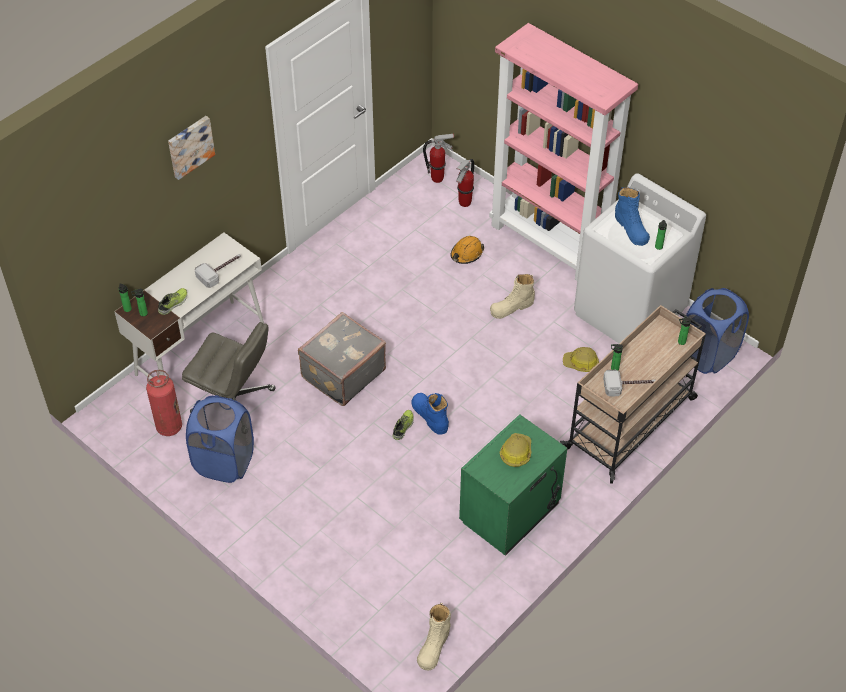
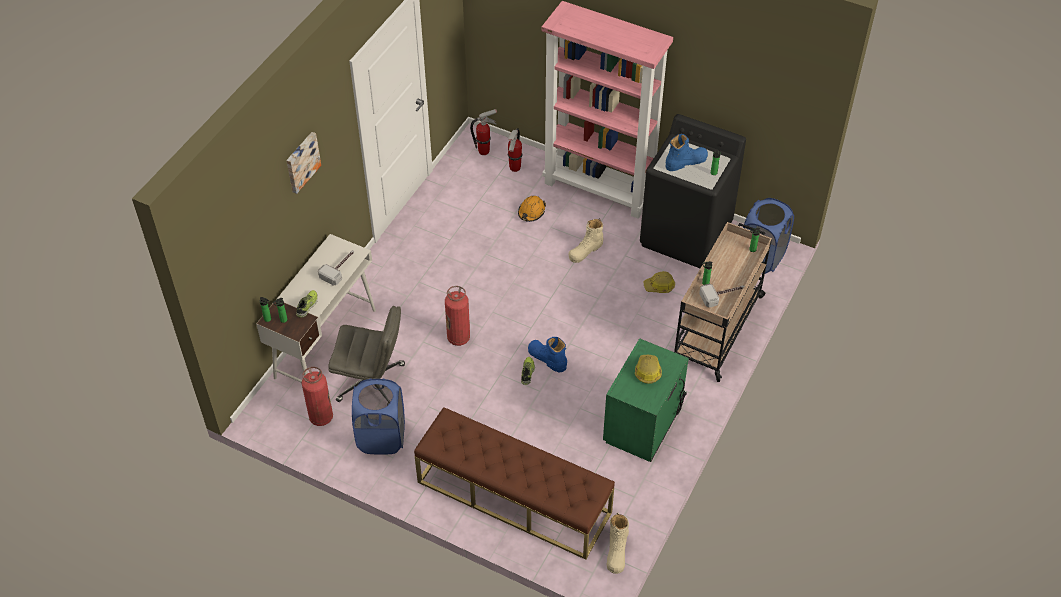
camera: 15 degrees left, 0 degrees up
(342, 373) = (458, 338): grey suitcase -> fire extinguisher
(342, 559) = (513, 497): none -> brown bench
(630, 312) = (686, 234): white washing machine -> black washing machine
(631, 228) = (686, 162): blue boot -> blue boot turned 75 degrees counterclockwise

